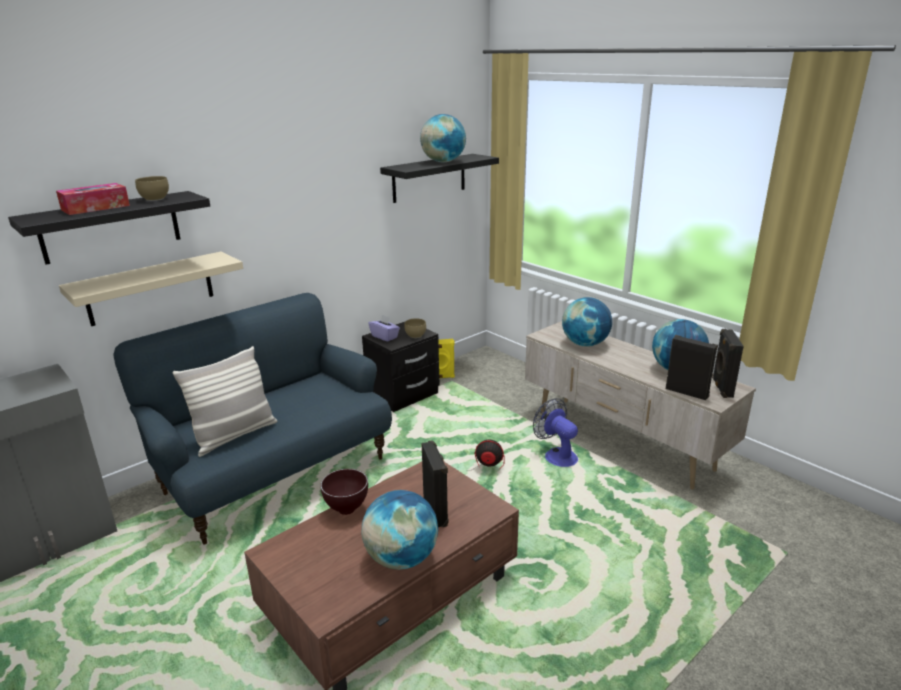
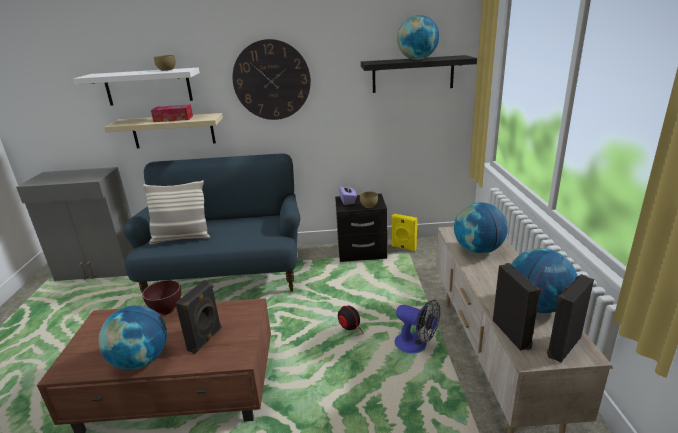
camera: 40 degrees right, 0 degrees up
(95, 208) = (130, 72): tissue box -> tissue box (173, 119)
(111, 227) = (148, 87): black shelf -> white shelf
(284, 199) = (272, 80): none -> wall clock
(556, 455) = (416, 345): fan -> fan turned 120 degrees clockwise

